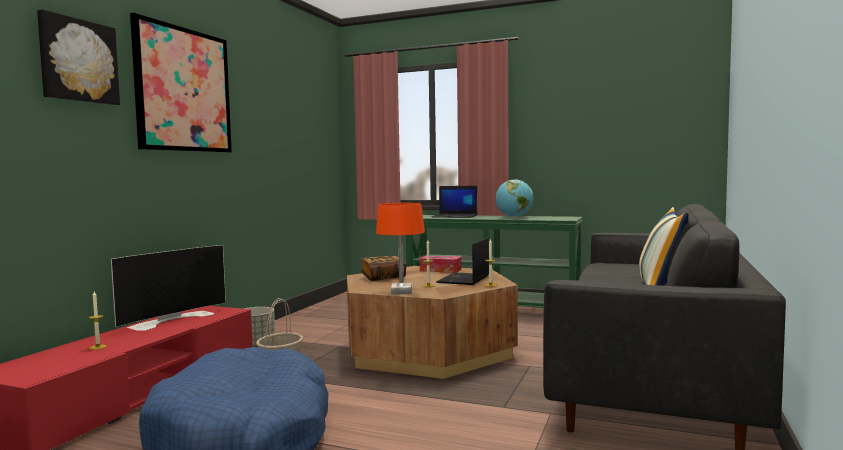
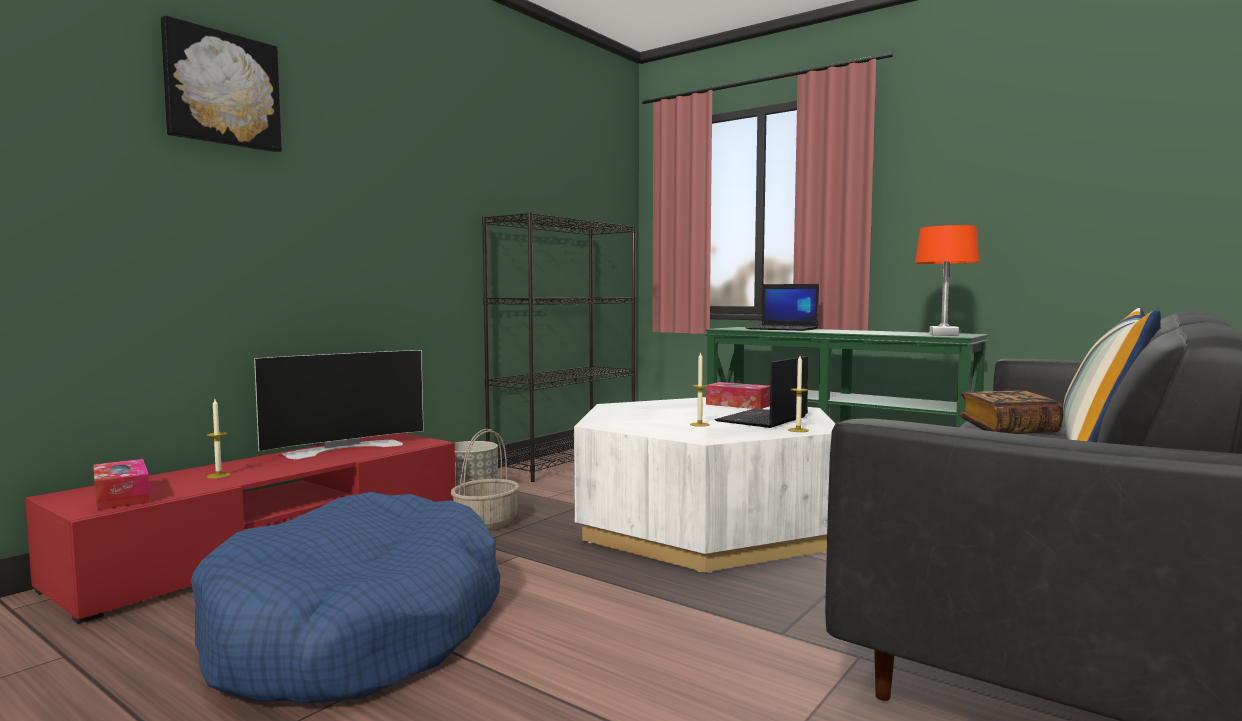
camera: 15 degrees right, 0 degrees up
(40, 368) = (121, 496): none -> tissue box
(184, 90) = (385, 138): picture -> none
(308, 316) = (565, 461): none -> black bookcase
(383, 277) = (644, 409): book -> book (1008, 430)
(401, 292) = (650, 430): orange table lamp -> orange table lamp (943, 335)
(428, 350) = (705, 524): brown coffee table -> white coffee table
(514, 217) = (872, 332): globe -> none

